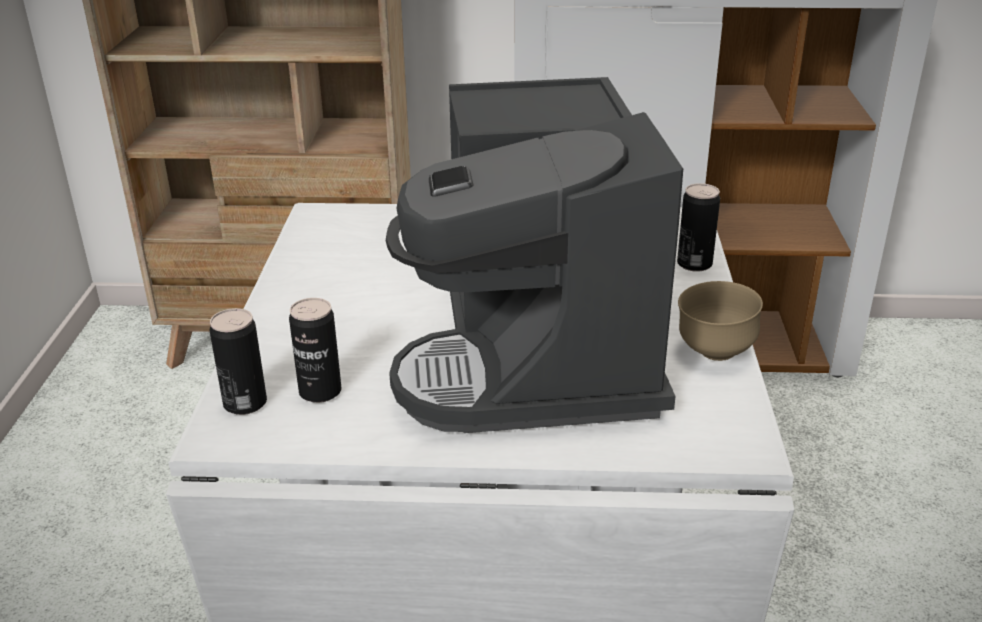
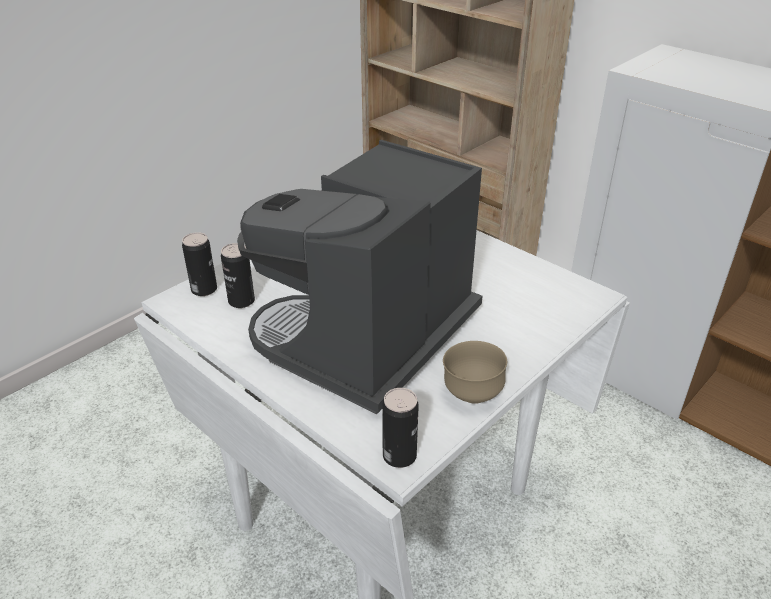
camera: 40 degrees right, 5 degrees up
(694, 264) = (551, 330): can -> can (399, 456)

